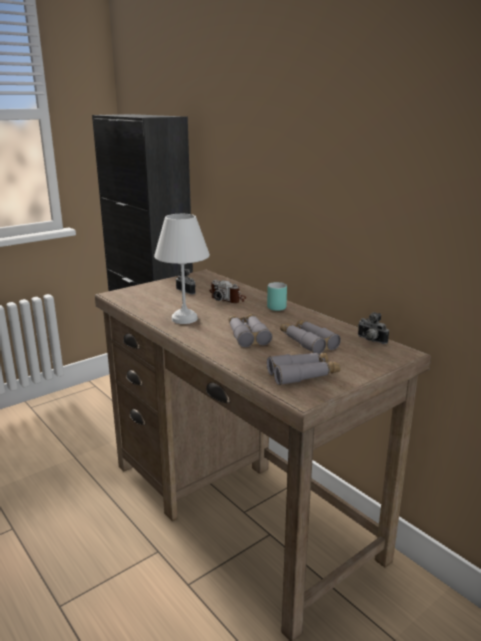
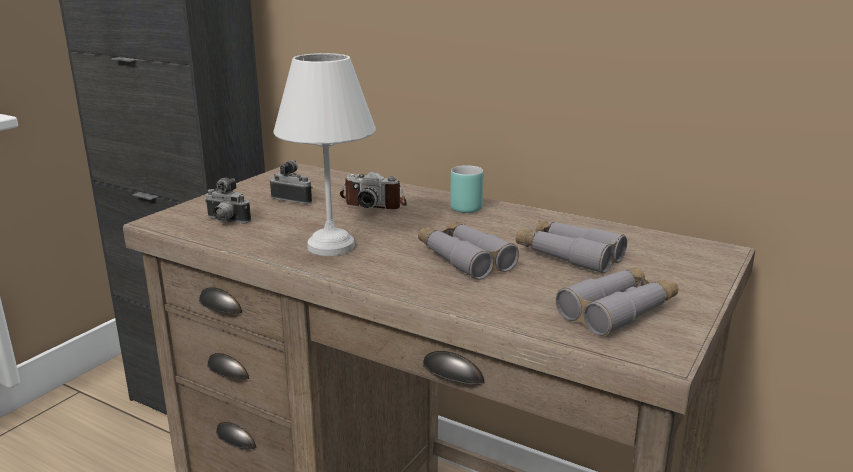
camera: 20 degrees left, 0 degrees up
(370, 340) = (655, 239): camera -> camera (226, 221)

